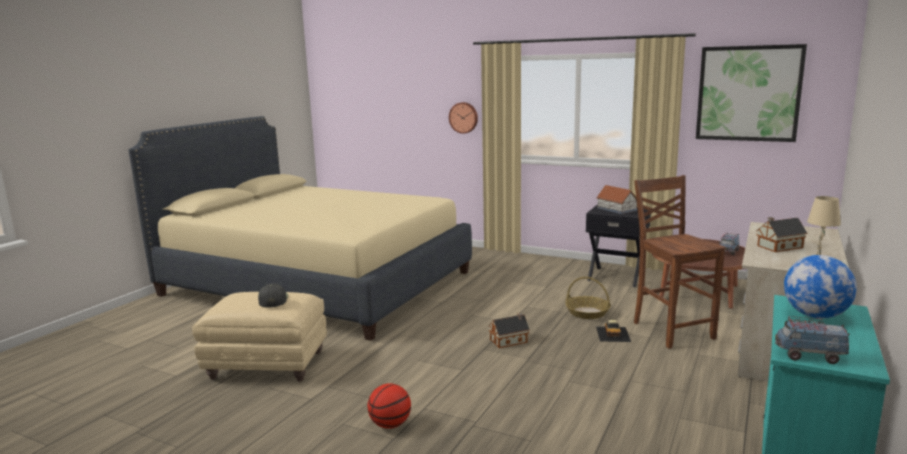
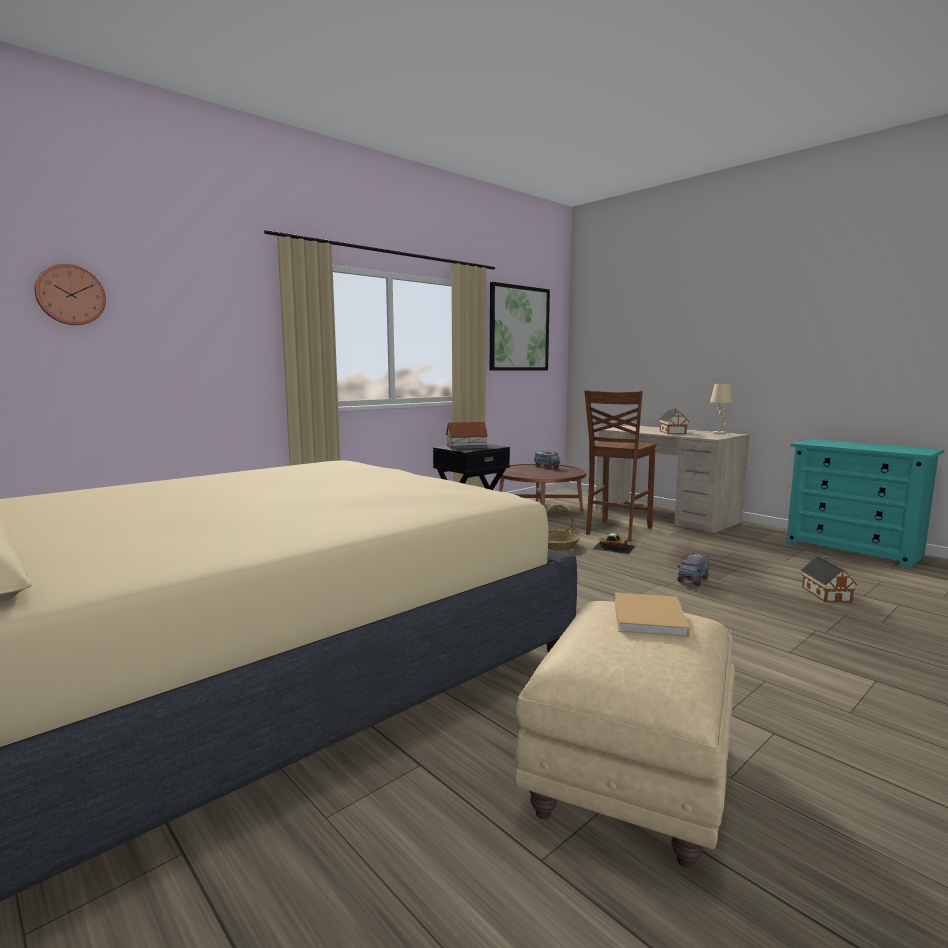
camera: 70 degrees left, 5 degrees down
(273, 299) = (649, 618): black cap -> beige book
(390, 424) = (840, 678): basketball -> none
(464, 117) = (238, 349): wall clock -> wall clock (70, 295)
(510, 341) = (610, 584): toy house -> toy house (825, 593)
(671, 330) = (616, 531): brown chair -> brown chair turned 60 degrees counterclockwise
(809, 355) = (917, 451): toy truck -> toy truck (692, 580)
(815, 316) = (836, 444): globe -> none

